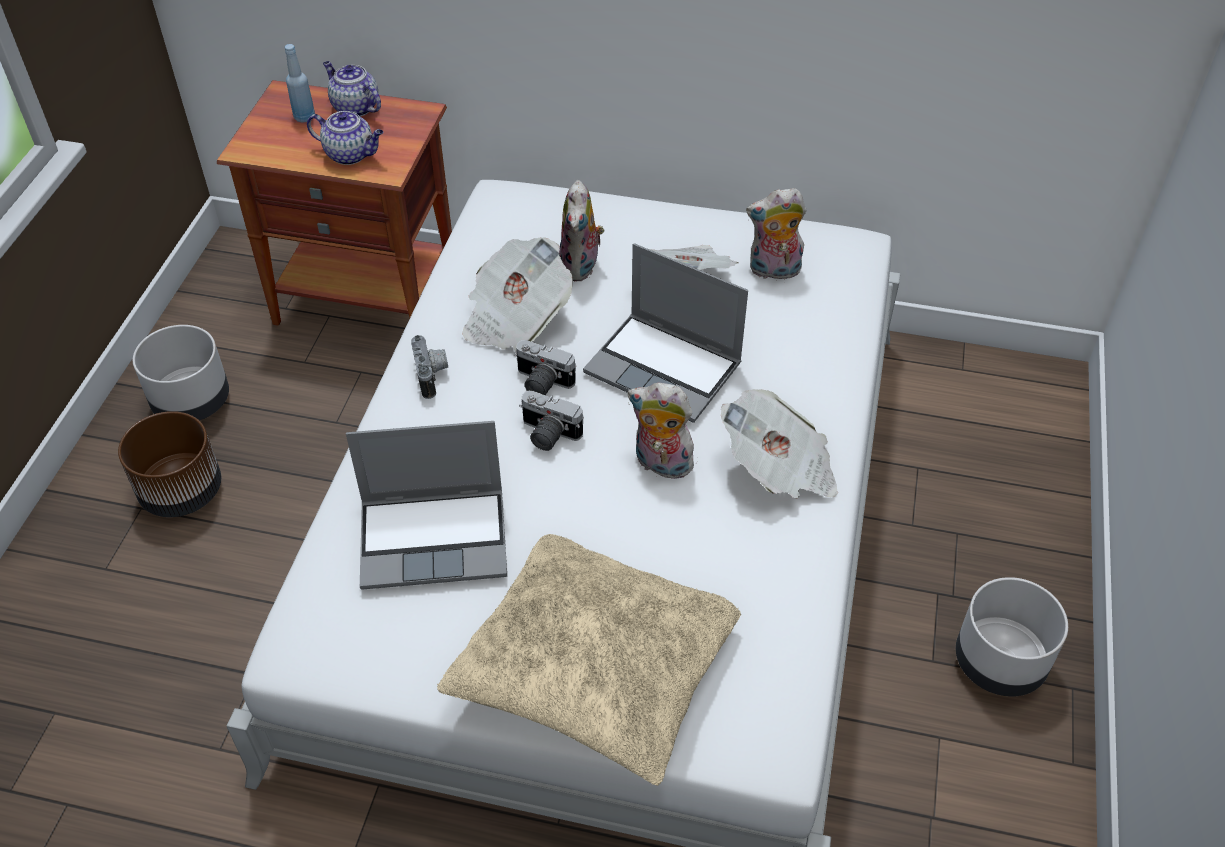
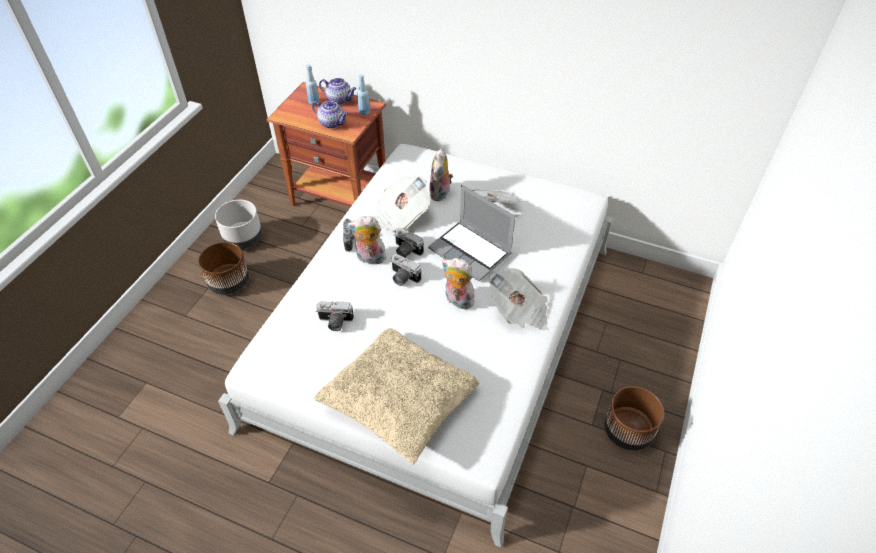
camera: 10 degrees right, 0 degrees up
(354, 107) = (340, 100): teapot -> teapot turned 150 degrees clockwise
(408, 126) = (364, 112): none -> blue bottle
(436, 538) = (335, 322): laptop -> camera
(773, 271) = (539, 208): plush toy -> plush toy (369, 259)
(999, 662) = (628, 431): grey planter -> brown planter

